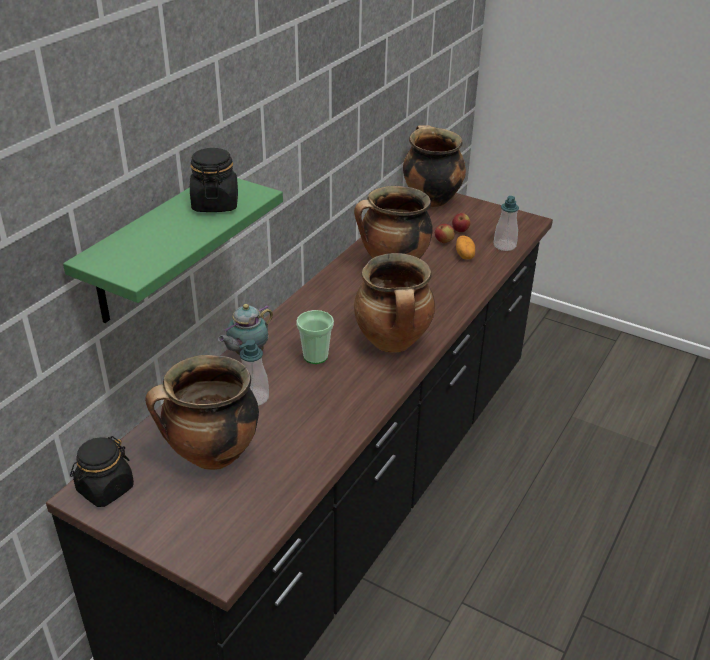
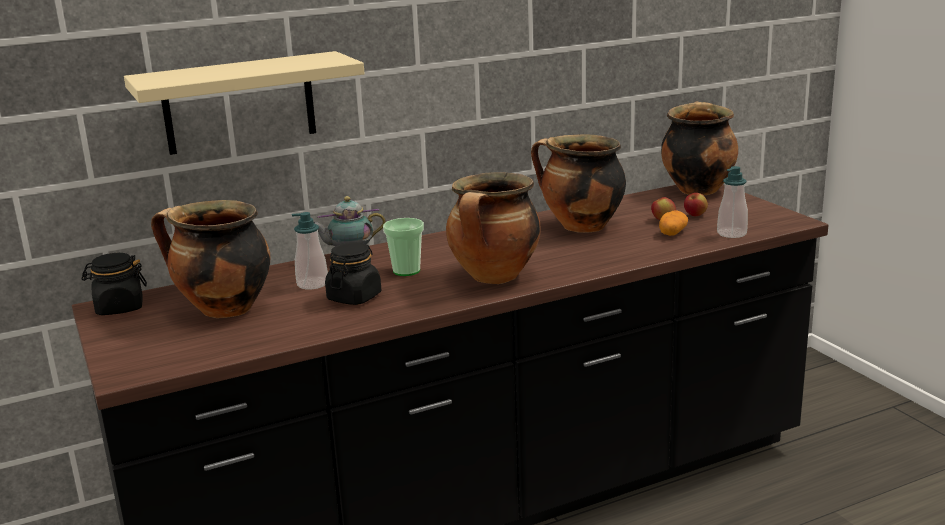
camera: 35 degrees right, 15 degrees down
(151, 250) = (239, 103): green shelf -> beige shelf
(215, 204) = (294, 62): black jar -> black jar (354, 297)

